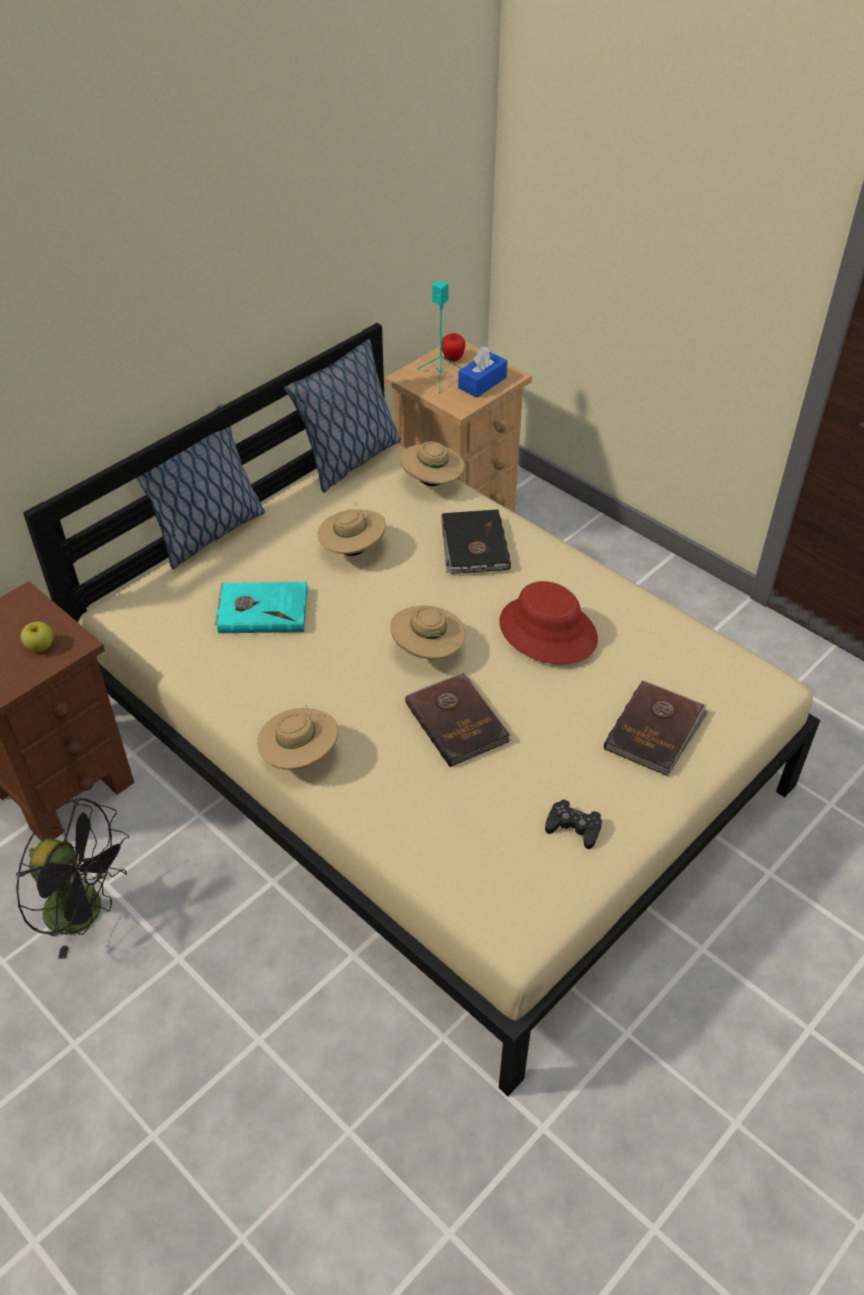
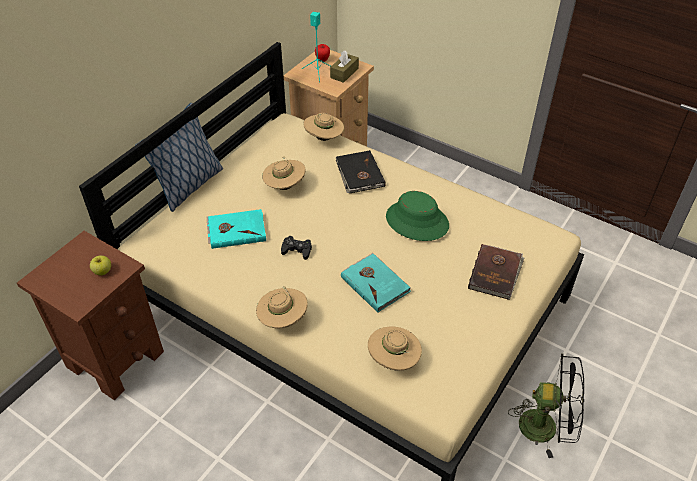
camera: 10 degrees left, 0 degrees up
(86, 912) = (151, 439): black fan -> black fan (546, 426)
(349, 461) = (268, 130): pillow -> none
(428, 651) = (347, 243): beige hat -> beige hat (393, 359)
(457, 721) = (375, 283): brown book -> turquoise book
(482, 383) = (344, 73): blue tissue box -> brown tissue box
(547, 631) = (416, 221): red hat -> green hat
(573, 828) = (461, 339): black game controller -> black game controller (297, 250)

